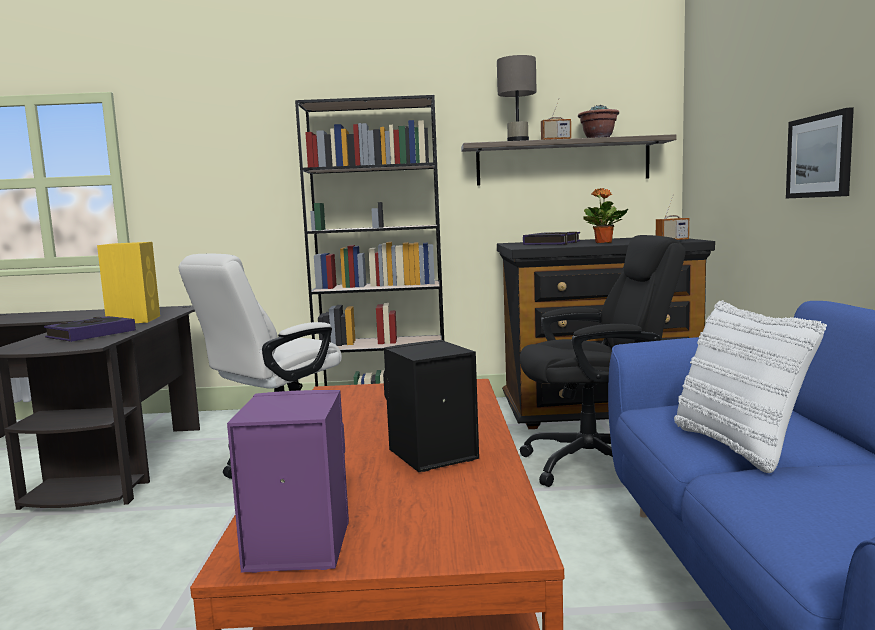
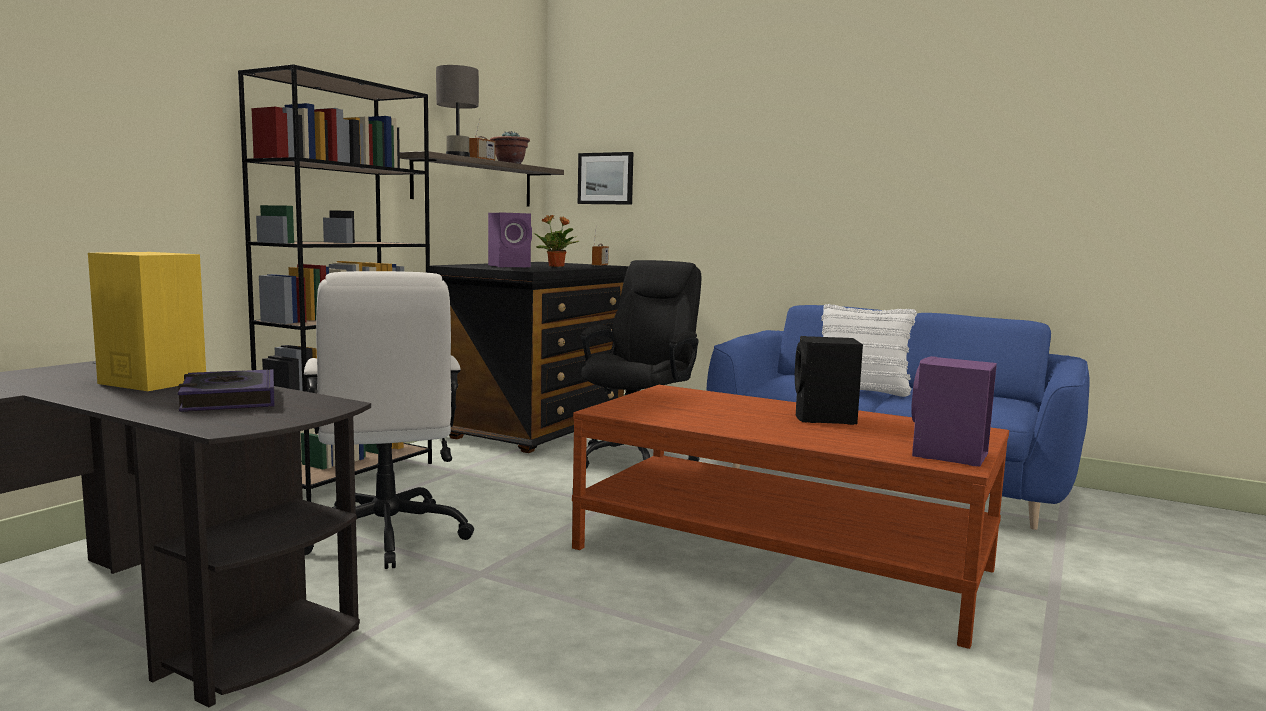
camera: 60 degrees left, 0 degrees up
(552, 243) = (511, 266): book -> purple speaker
(820, 156) = (751, 209): picture -> picture (606, 178)

